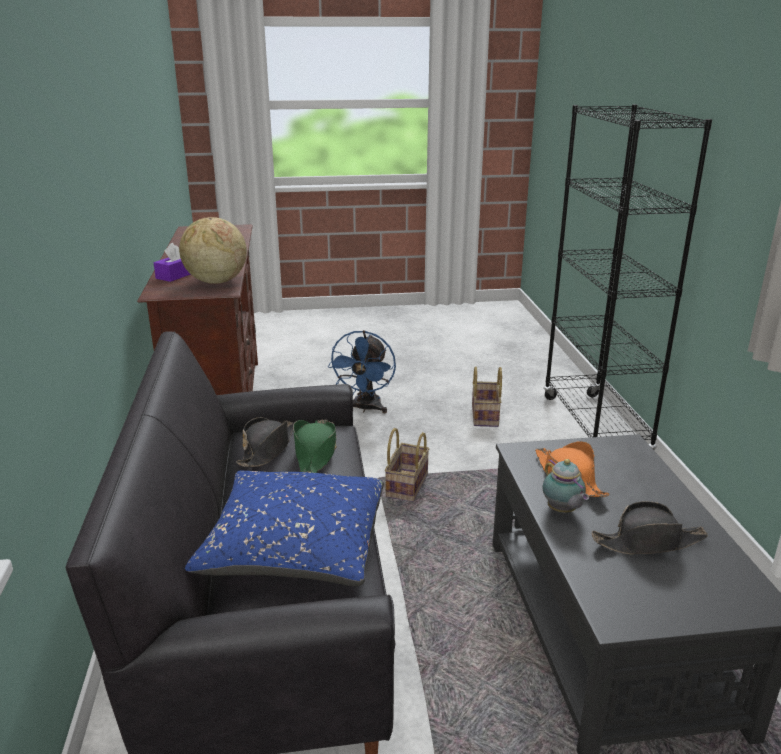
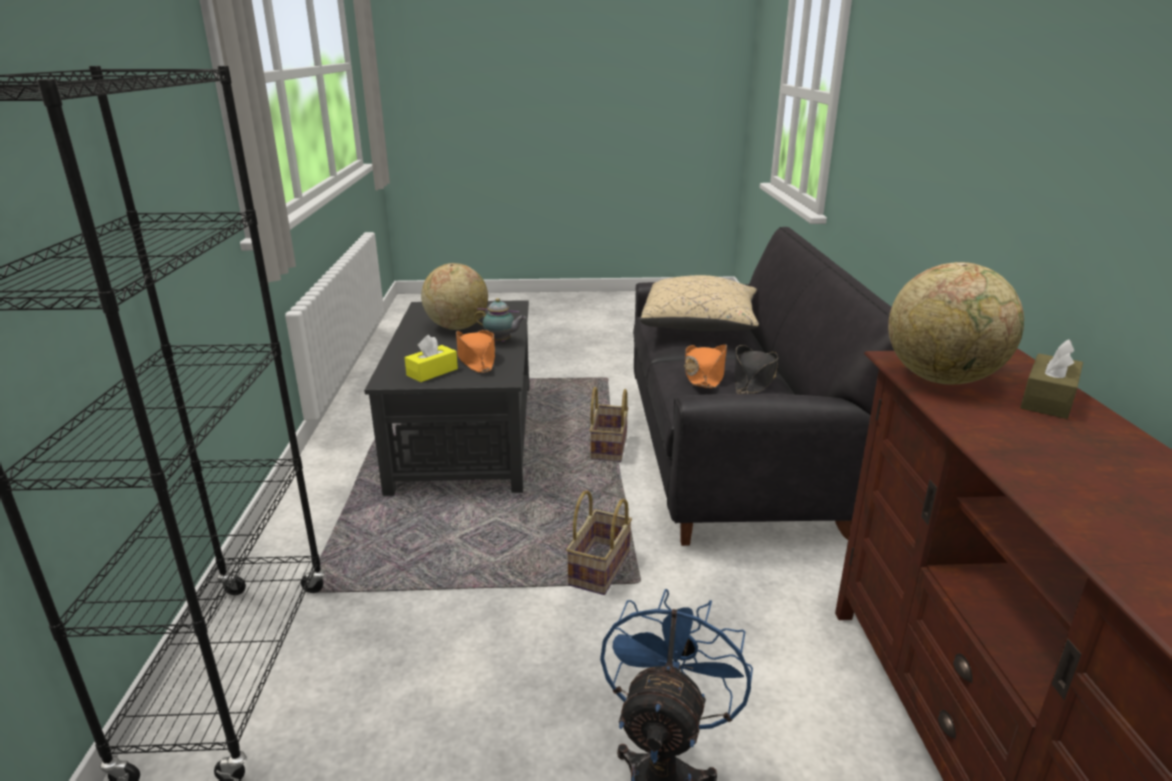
camera: 175 degrees left, 0 degrees up
(177, 275) = (1047, 400): purple tissue box -> brown tissue box
(295, 549) = (699, 325): blue pillow -> beige pillow
(315, 453) = (704, 375): green hat -> orange hat
(486, 416) = (414, 723): basket -> basket (608, 447)
(562, 511) = (501, 342): teapot -> teapot turned 120 degrees clockwise
(598, 457) = (432, 372): none -> yellow tissue box
(648, 542) = (457, 327): black hat -> globe

